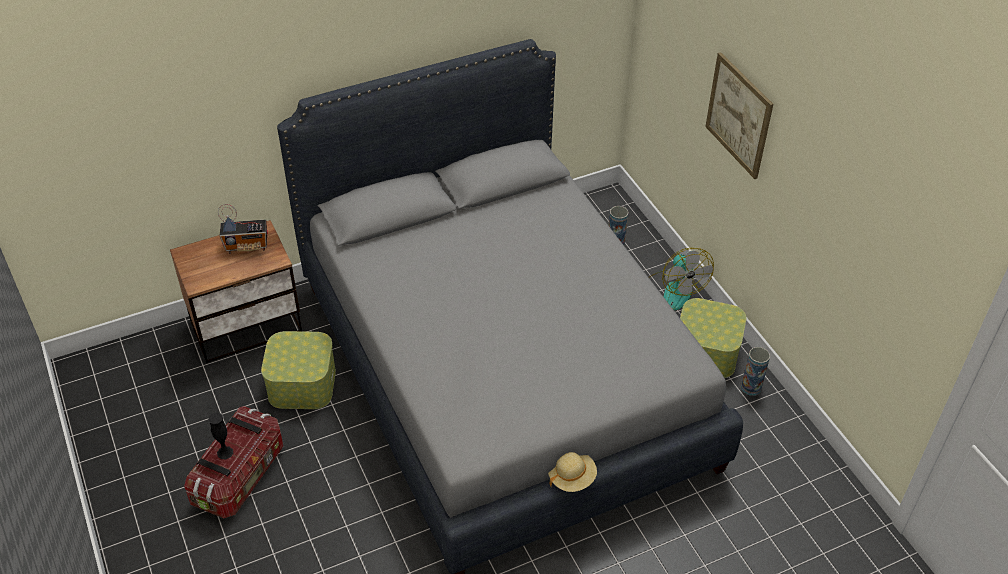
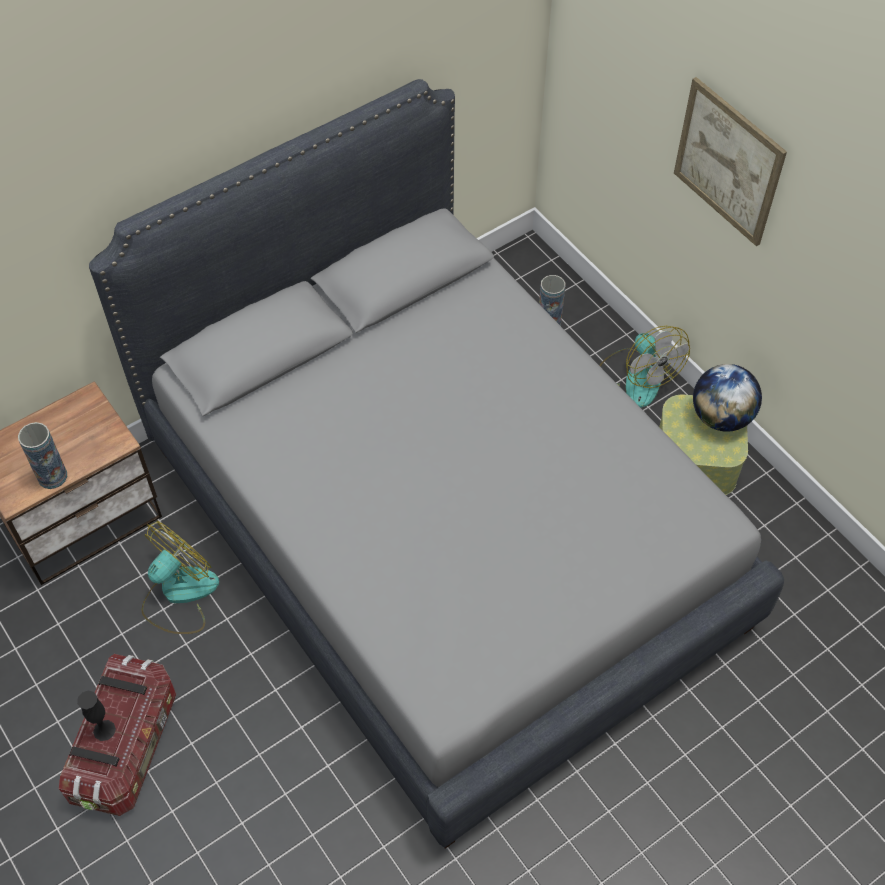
camera: 10 degrees left, 10 degrees up
(247, 246) = (71, 427): radio -> none
(302, 383) = (179, 594): storage box -> fan
(571, 477) = (583, 700): beige hat -> none
(726, 317) = (721, 417): none -> globe
(751, 387) = (762, 503): vase -> vase (52, 476)

